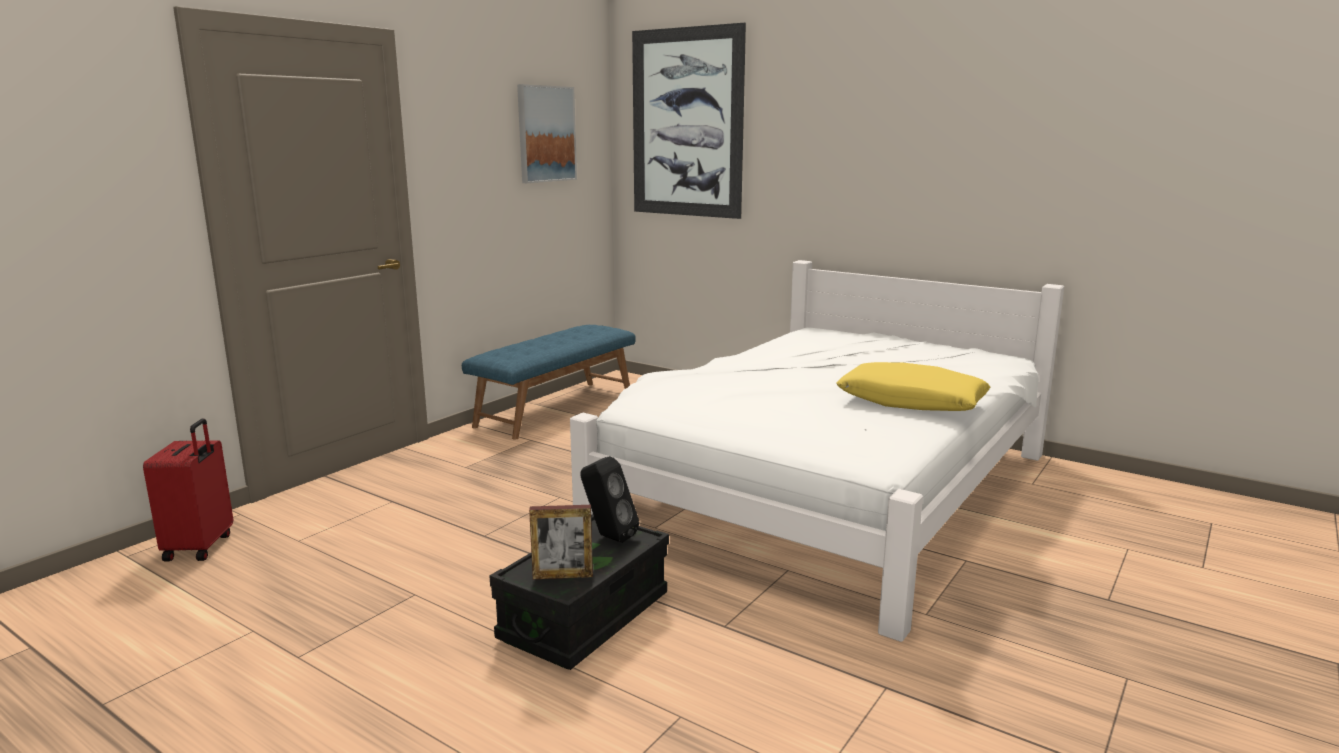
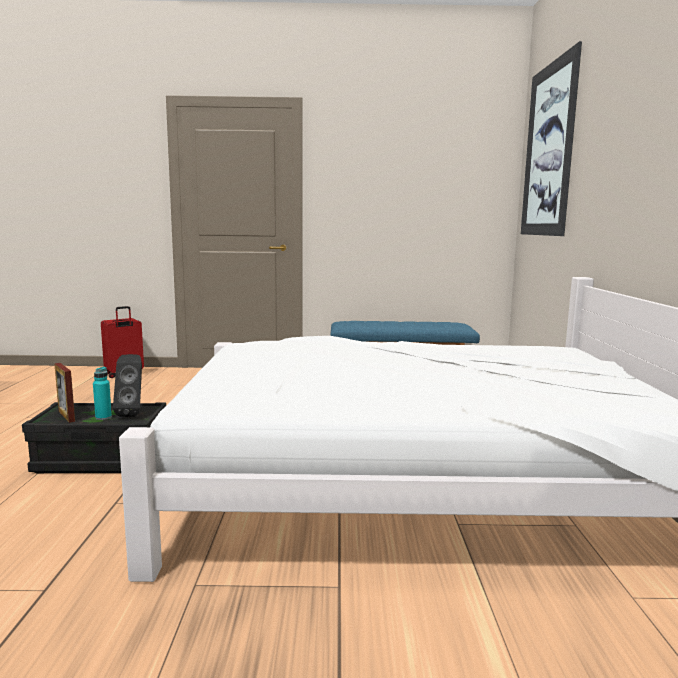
camera: 55 degrees right, 5 degrees down
(546, 134) = (438, 167): picture -> none
(600, 555) = (103, 417): none -> turquoise bottle
(911, 402) = (392, 396): yellow pillow -> none

